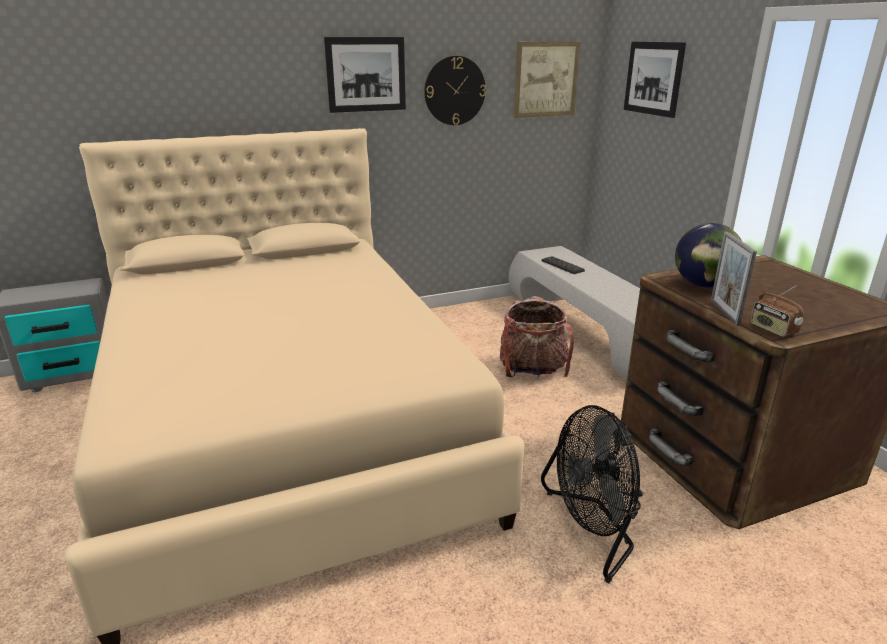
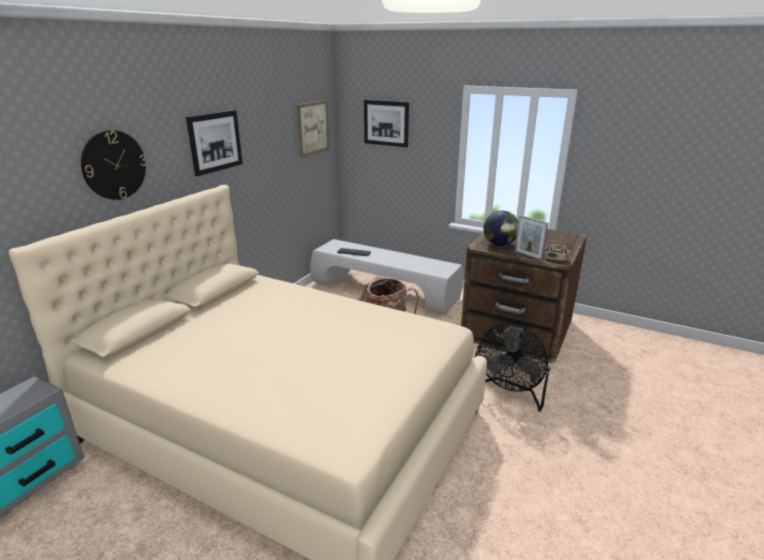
camera: 40 degrees left, 0 degrees up
(454, 91) = (267, 144): wall clock -> wall clock (114, 165)

